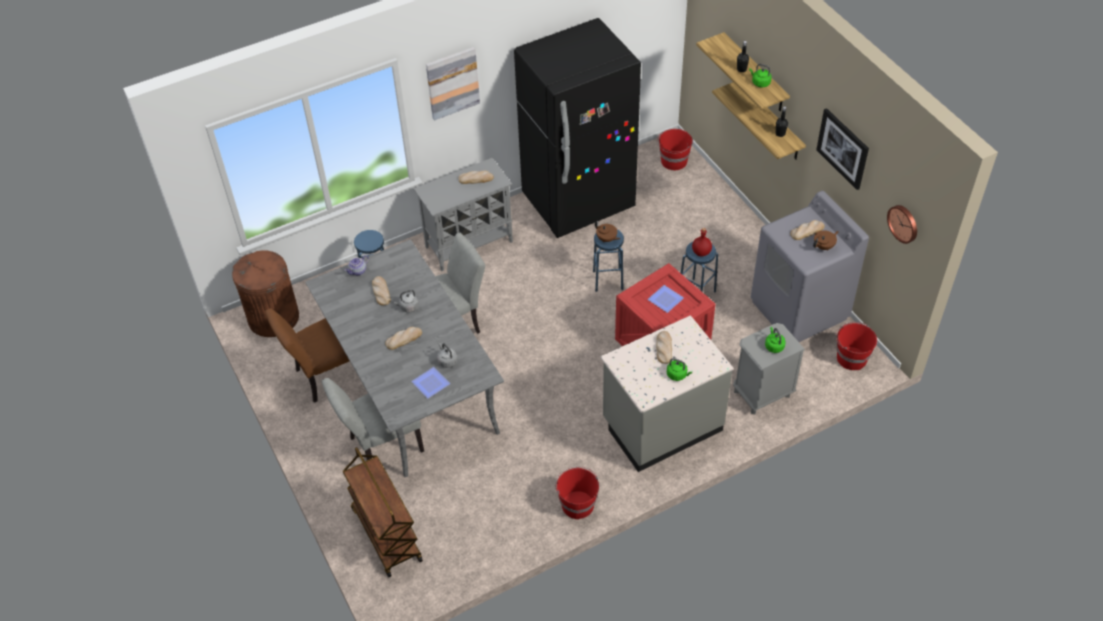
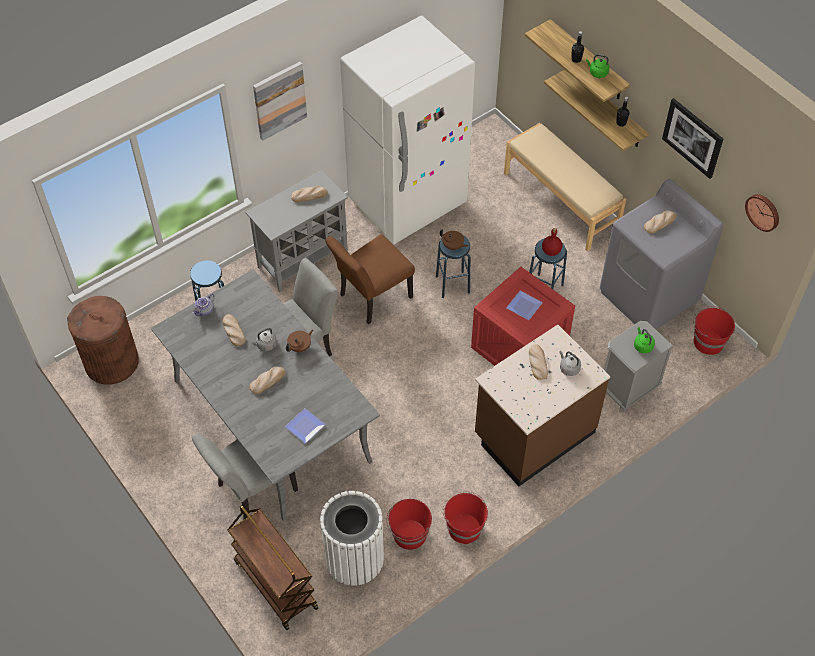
camera: 10 degrees left, 5 degrees up
(325, 377) = (179, 421): brown chair -> brown chair (371, 298)
(447, 361) = (317, 400): grey kettle -> grey kettle (568, 368)
(466, 519) = (354, 558): none -> white trash can
(578, 202) = (408, 202): black fridge -> white fridge
(661, 425) = (533, 434): grey counter -> brown counter
(673, 161) = (497, 148): red bucket -> red bucket (409, 535)
(677, 375) = (556, 390): green kettle -> none
(727, 214) = (561, 201): none -> beige bench
(824, 246) = (679, 237): brown teapot -> brown teapot (300, 347)

